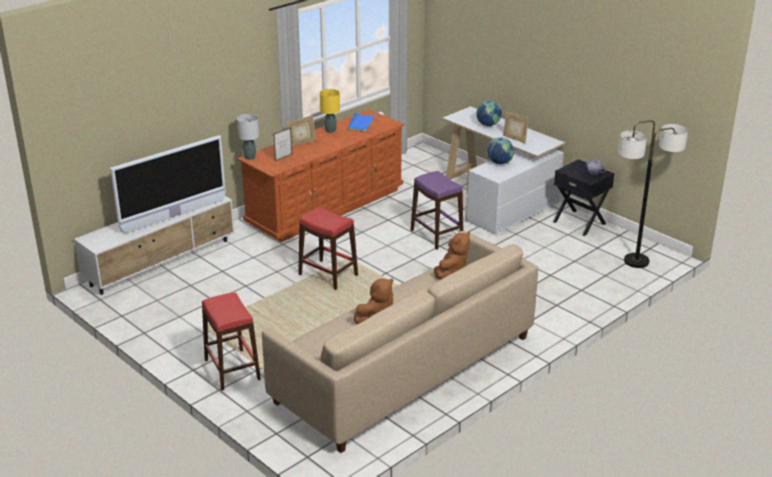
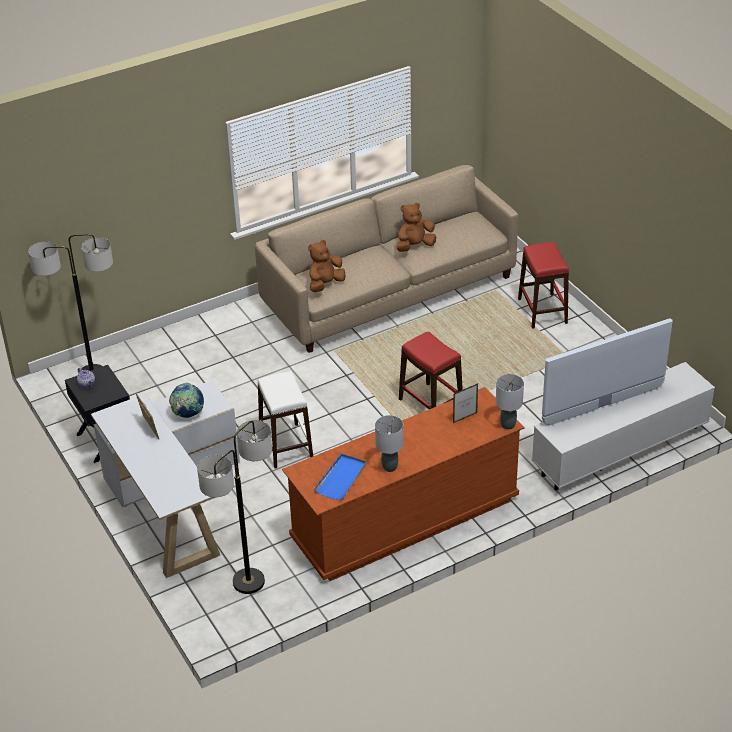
camera: 165 degrees left, 10 degrees up
(301, 143) = (436, 444): picture frame -> none
(330, 130) = (390, 467): yellow table lamp -> grey table lamp
(418, 169) = (248, 582): none -> floor lamp
(436, 235) = (286, 445): purple stool -> white stool
(488, 125) = (164, 463): globe -> none

